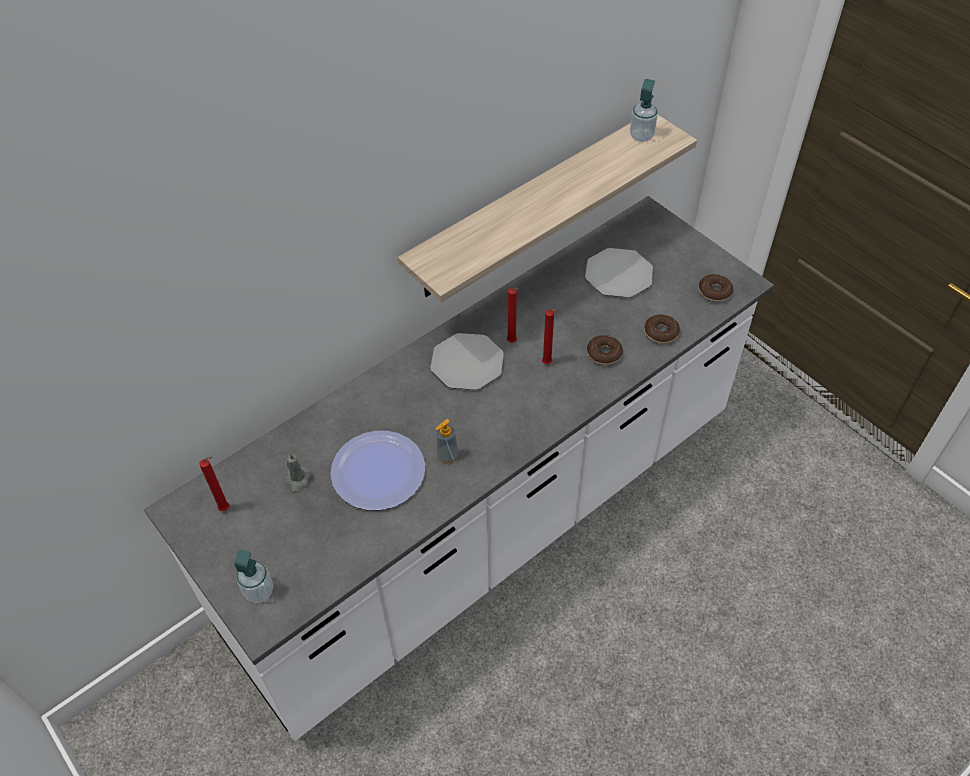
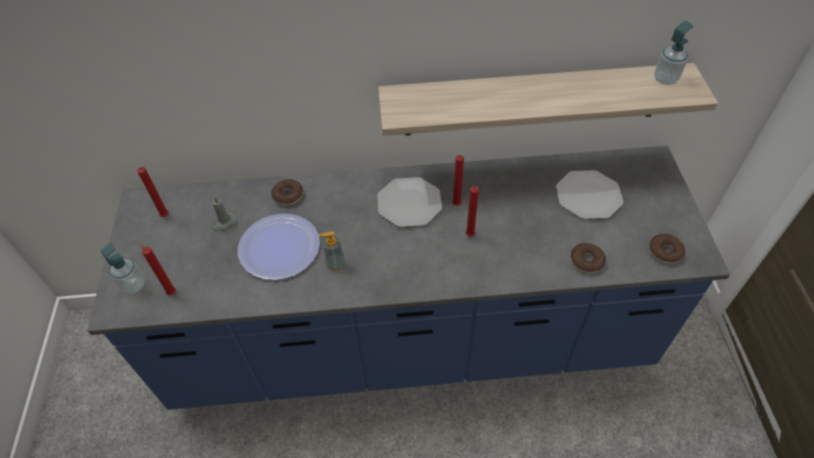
camera: 35 degrees right, 0 degrees up
(306, 574) = (171, 292): none -> red candle
(488, 523) = (410, 342): white counter -> blue counter
(604, 354) = (522, 253): donut -> donut (288, 195)

